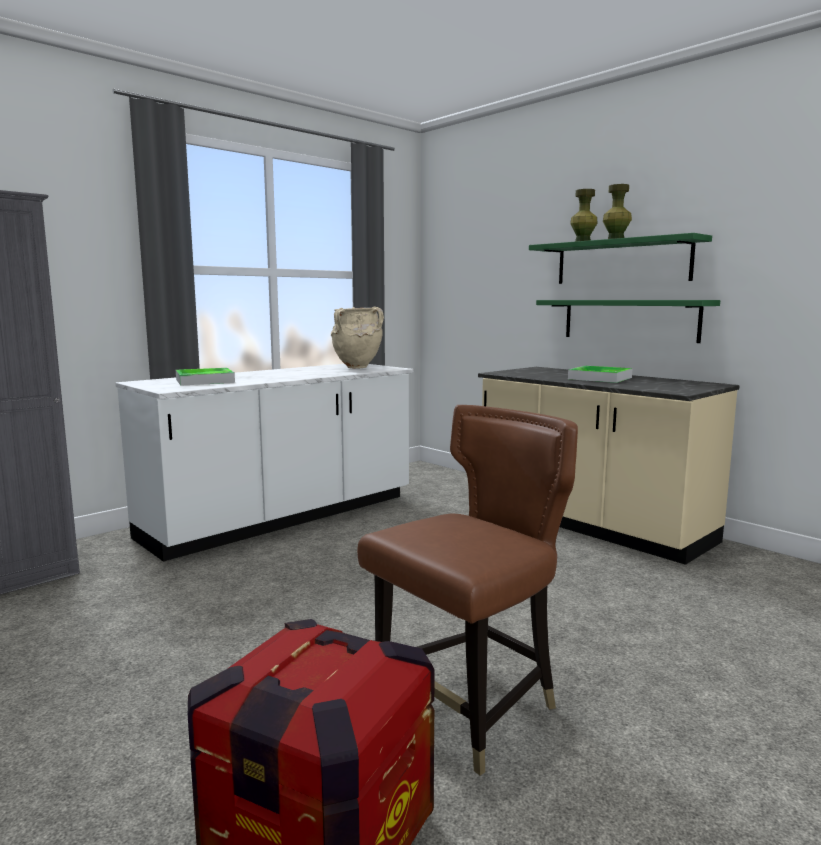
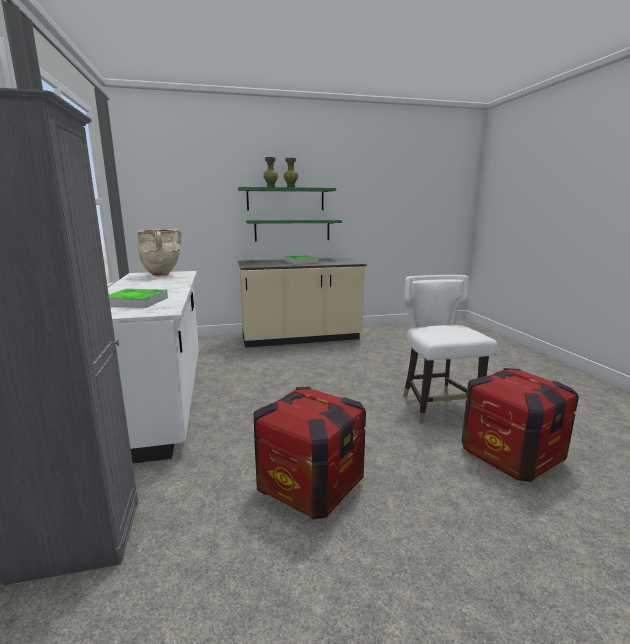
camera: 60 degrees left, 5 degrees up
(134, 648) = (310, 485): none -> crate
(469, 708) = (438, 406): brown chair -> white chair

